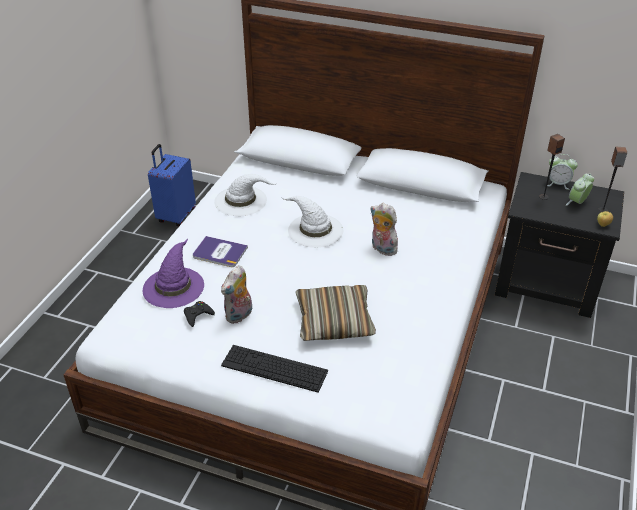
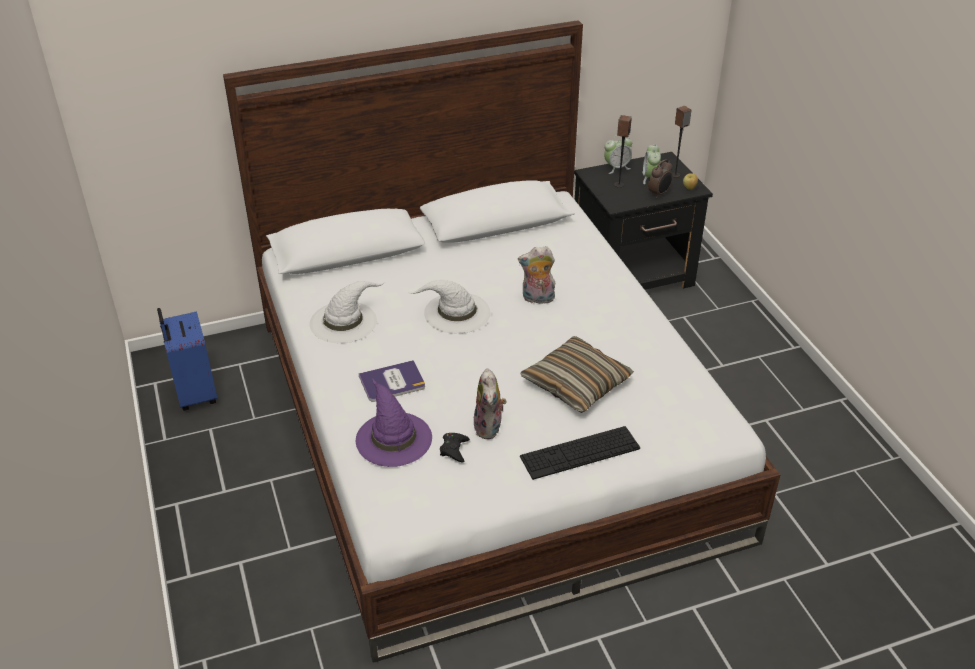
camera: 40 degrees left, 0 degrees up
(569, 218) = (659, 194): none -> alarm clock

